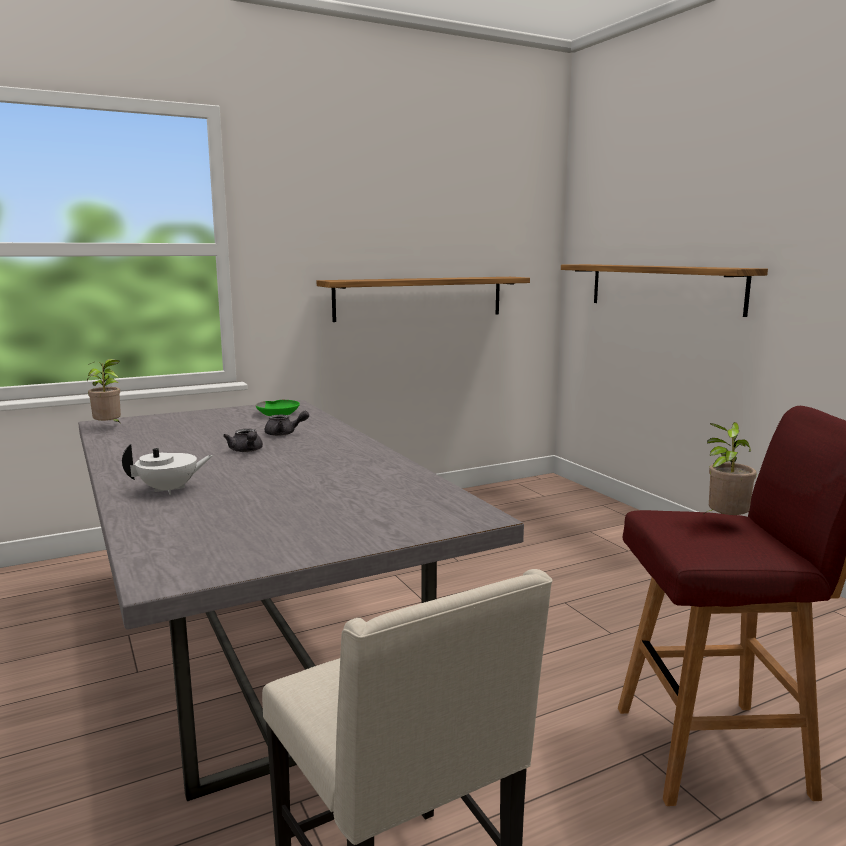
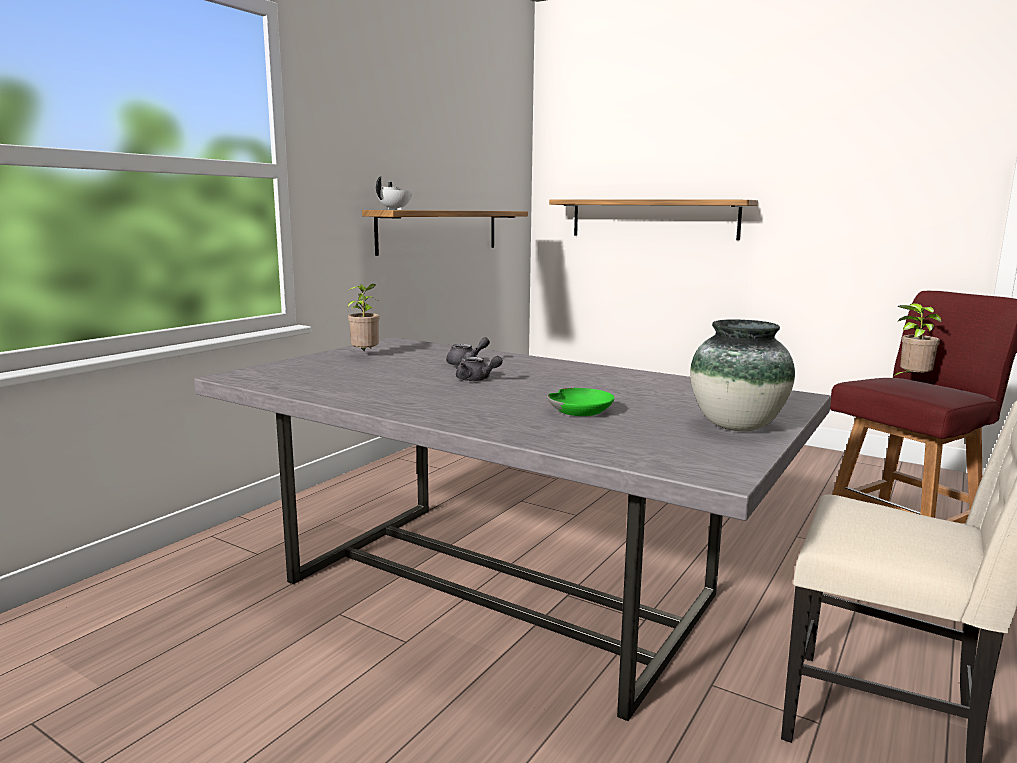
camera: 30 degrees left, 0 degrees up
(109, 427) = (256, 378): potted plant -> potted plant (365, 355)
(170, 490) = (507, 416): white teapot -> white teapot (395, 209)
(279, 414) = (407, 349): green bowl -> green bowl (581, 411)
(318, 537) = (736, 426): none -> vase

